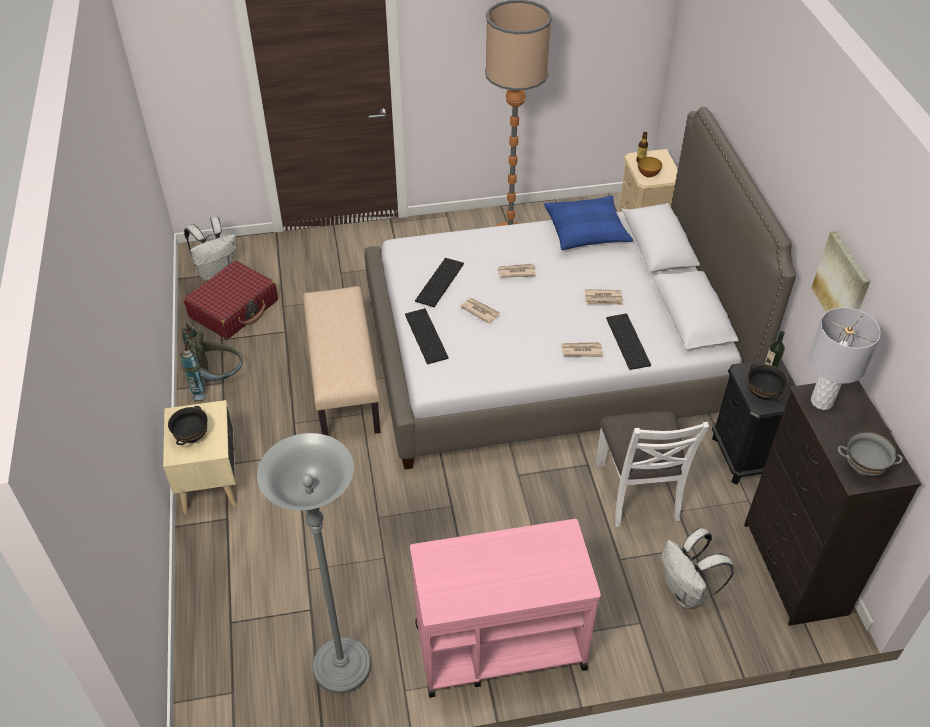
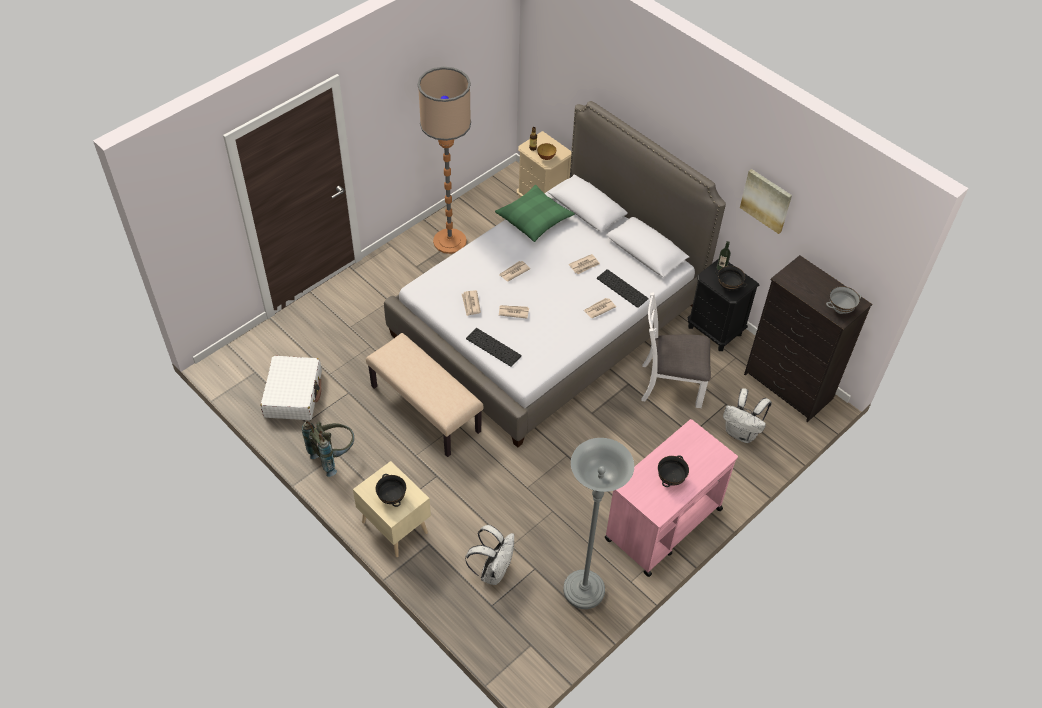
camera: 35 degrees left, 5 degrees up
(216, 272) = (252, 372): white backpack -> white backpack (493, 570)
(234, 309) = (293, 394): red suitcase -> white suitcase
(440, 283) = (471, 304): keyboard -> newspaper
(488, 576) = (671, 479): none -> black bowl
(586, 231) = (534, 219): blue pillow -> green pillow
(638, 490) = (670, 384): white chair -> white chair turned 135 degrees clockwise
(822, 401) = (793, 279): grey table lamp -> none

